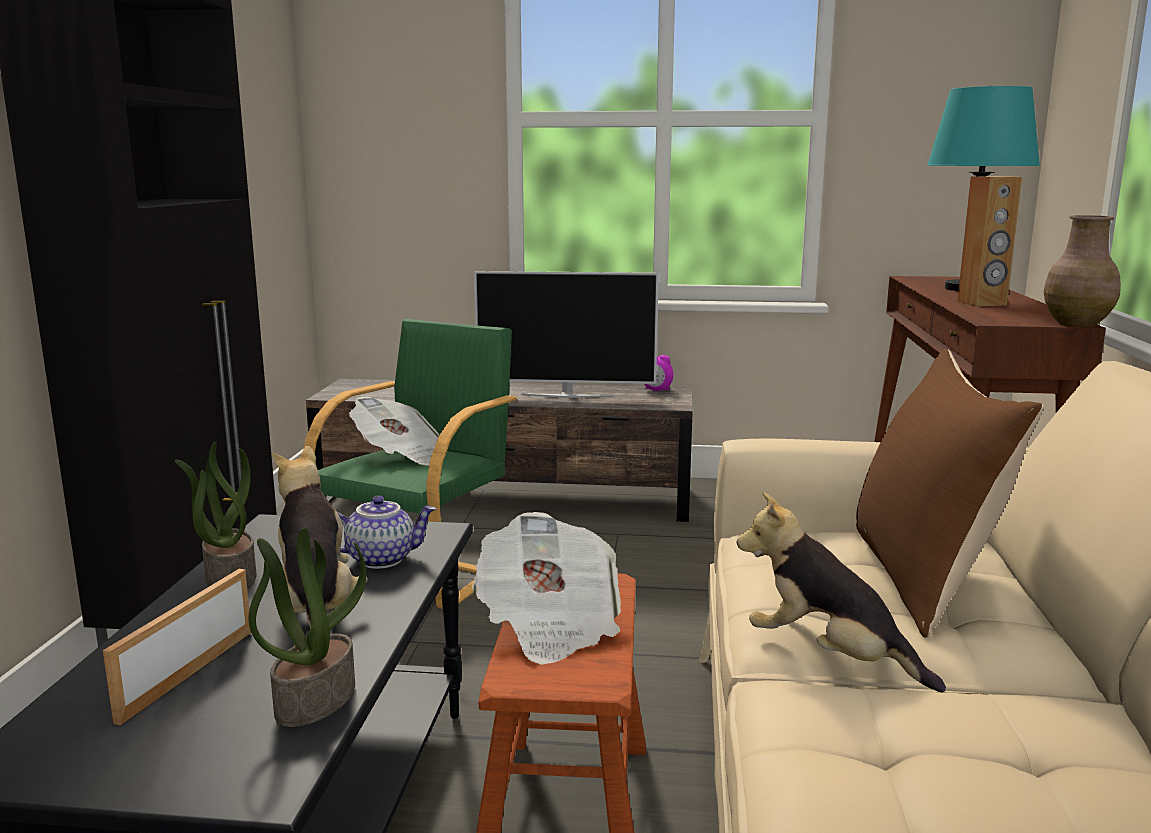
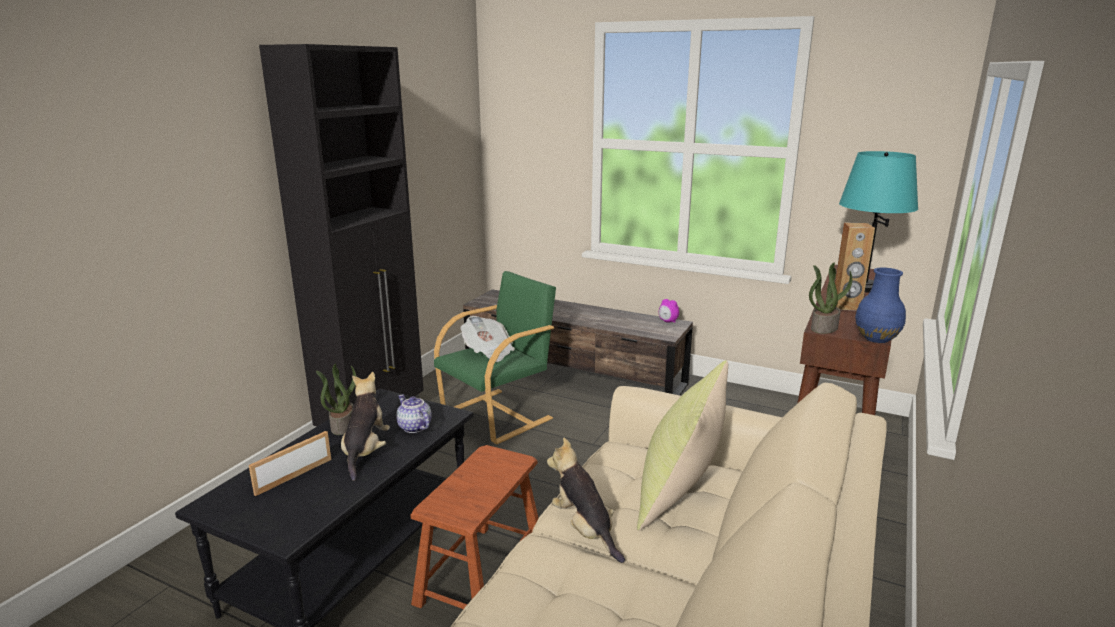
camera: 20 degrees right, 5 degrees up
(315, 699) = (332, 500): potted plant -> potted plant (824, 327)
(381, 558) = (413, 427): teapot -> teapot turned 135 degrees counterclockwise
(548, 624) = (470, 479): newspaper -> none
(566, 395) = (609, 319): television -> none
(924, 578) = (679, 493): brown pillow -> yellow pillow
(1077, 323) = (877, 338): brown vase -> blue vase

